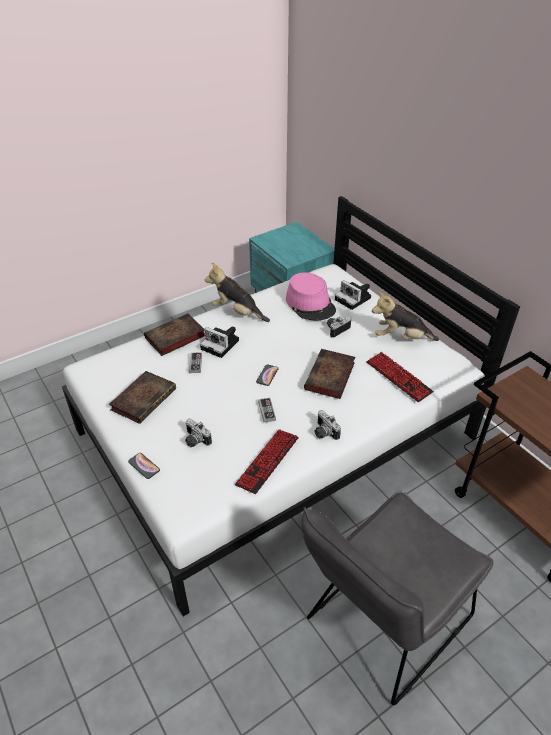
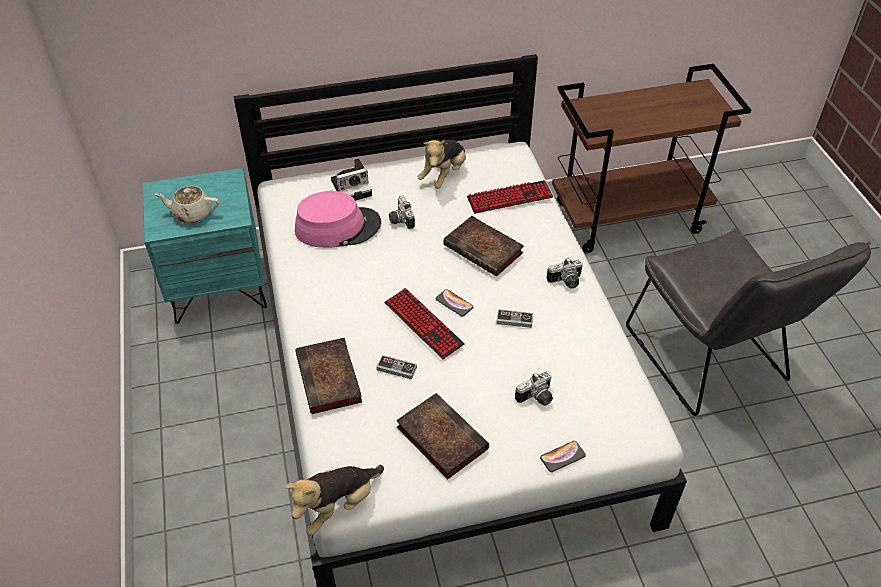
camera: 70 degrees left, 5 degrees up
(221, 345) = (372, 333): camera -> none
(237, 312) = (312, 301): plush toy -> plush toy (337, 506)
(267, 461) = (592, 339): keyboard -> keyboard (423, 324)
(282, 245) = (192, 213): none -> beige teapot

